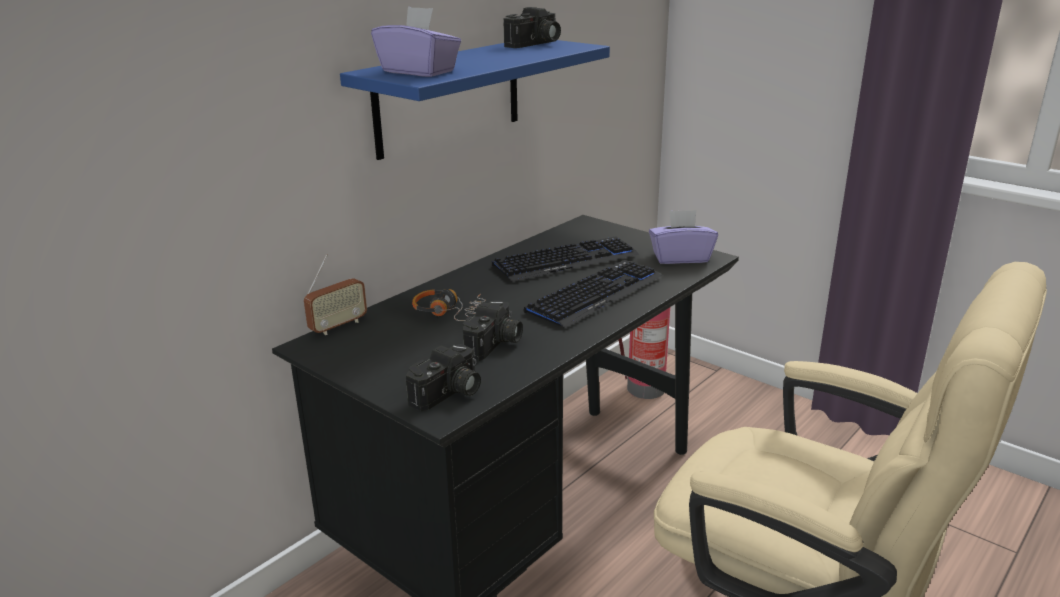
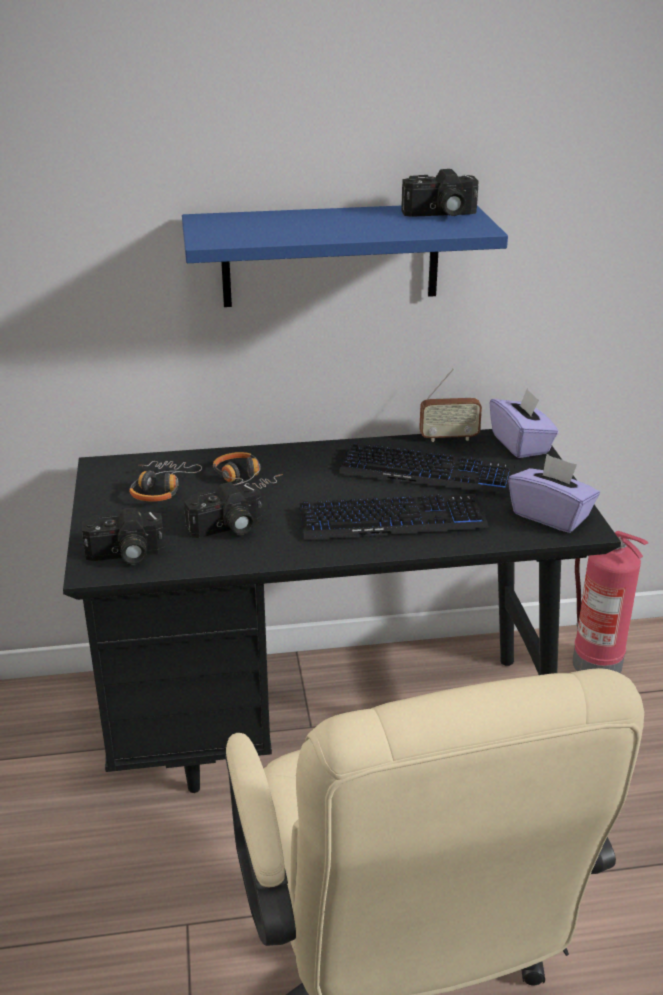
camera: 40 degrees right, 5 degrees up
(338, 326) = (147, 458): radio -> radio (448, 438)
(391, 340) = (161, 488): none -> headphones
(419, 71) = (237, 229): purple tissue box -> purple tissue box (521, 444)

